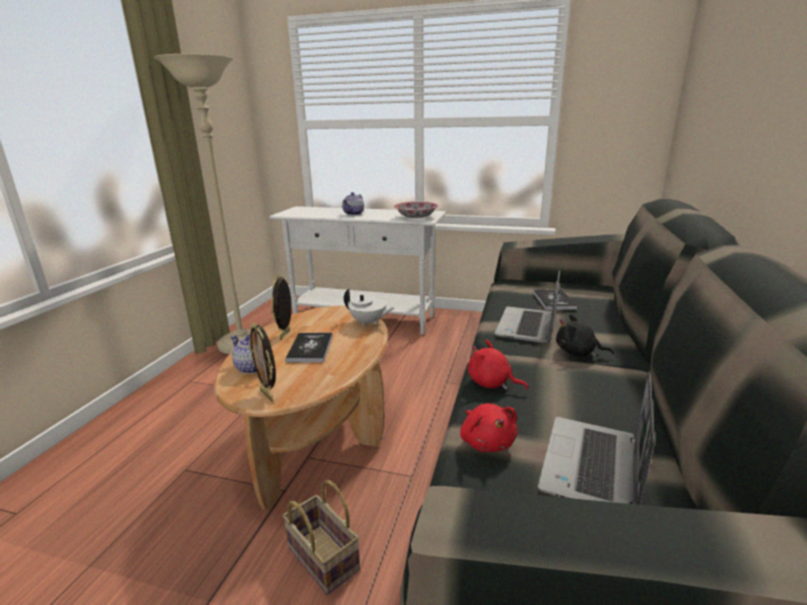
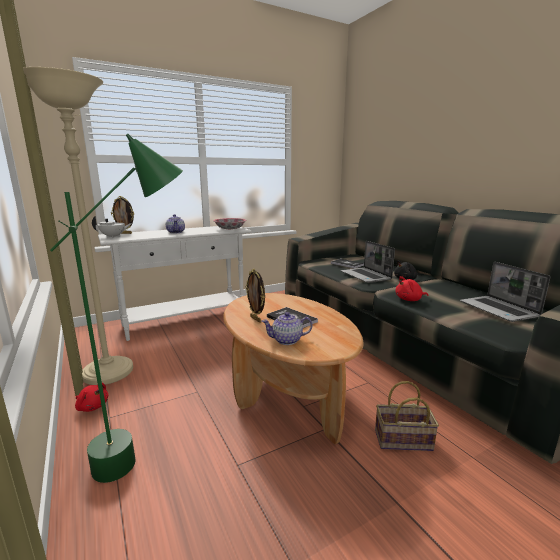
camera: 45 degrees left, 5 degrees down
(165, 422) = (149, 453): none -> green floor lamp
(268, 395) = (336, 346): picture frame -> picture frame (125, 233)
(368, 322) = (287, 297): white teapot -> white teapot (113, 237)
(487, 441) = (460, 317): red plush toy -> red plush toy (92, 406)

